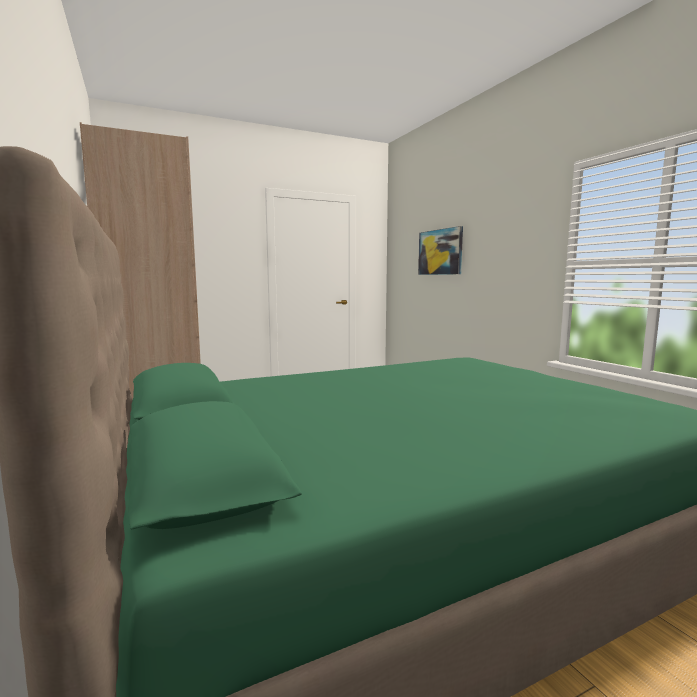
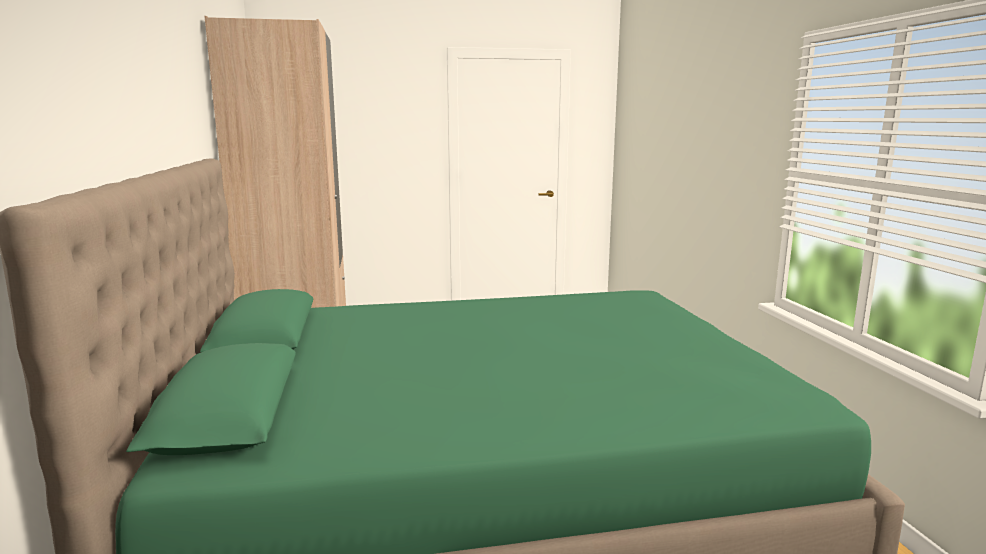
camera: 15 degrees right, 5 degrees up
(440, 252) = (666, 134): picture -> none

